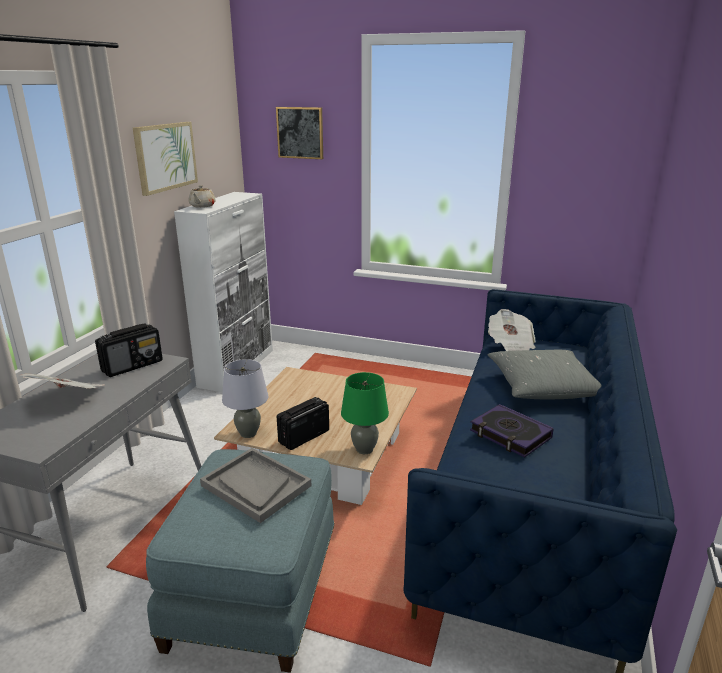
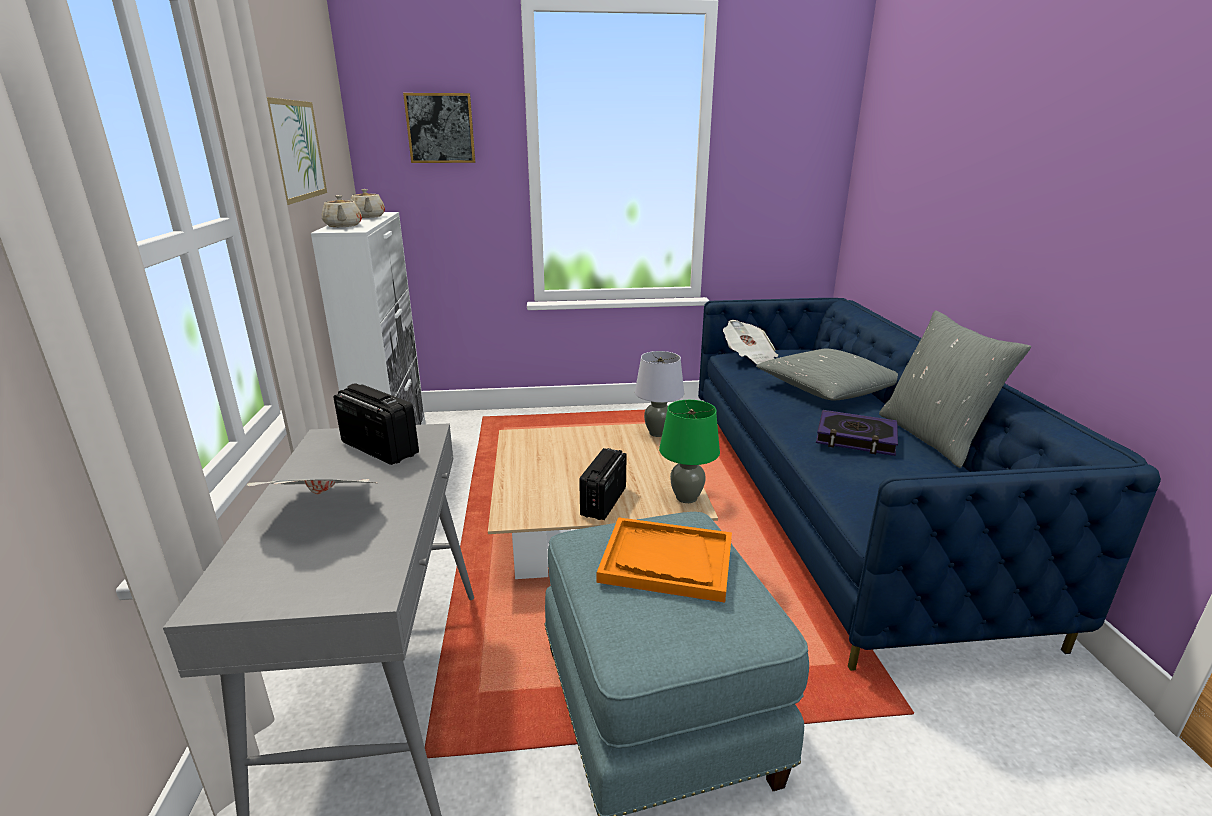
camera: 25 degrees left, 0 degrees up
(133, 366) = (379, 448): radio -> radio turned 75 degrees counterclockwise
(232, 198) = (368, 217): none -> beige teapot
(248, 433) = (530, 515): grey table lamp -> grey table lamp (658, 433)
(255, 486) = (666, 561): grey tray -> orange tray
(586, 451) = (933, 437): none -> grey pillow

